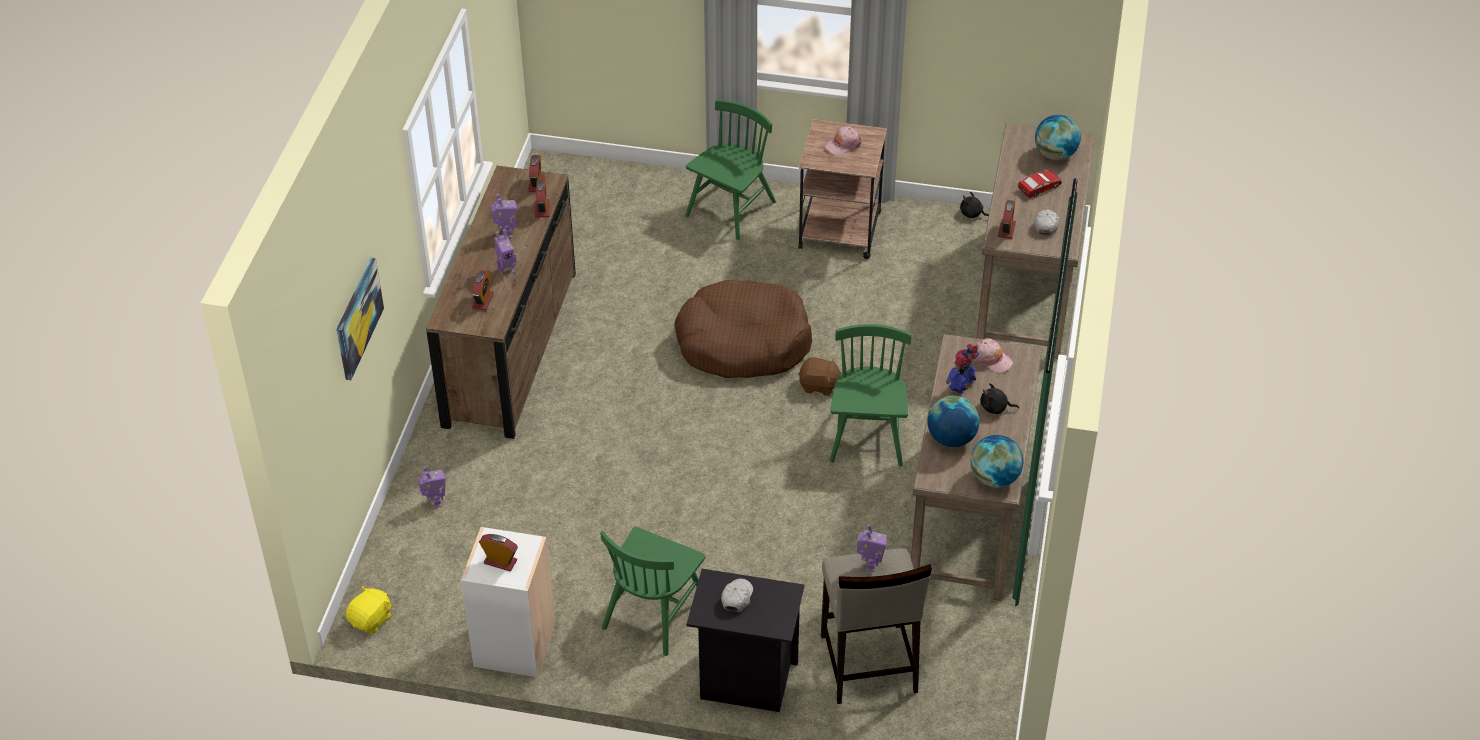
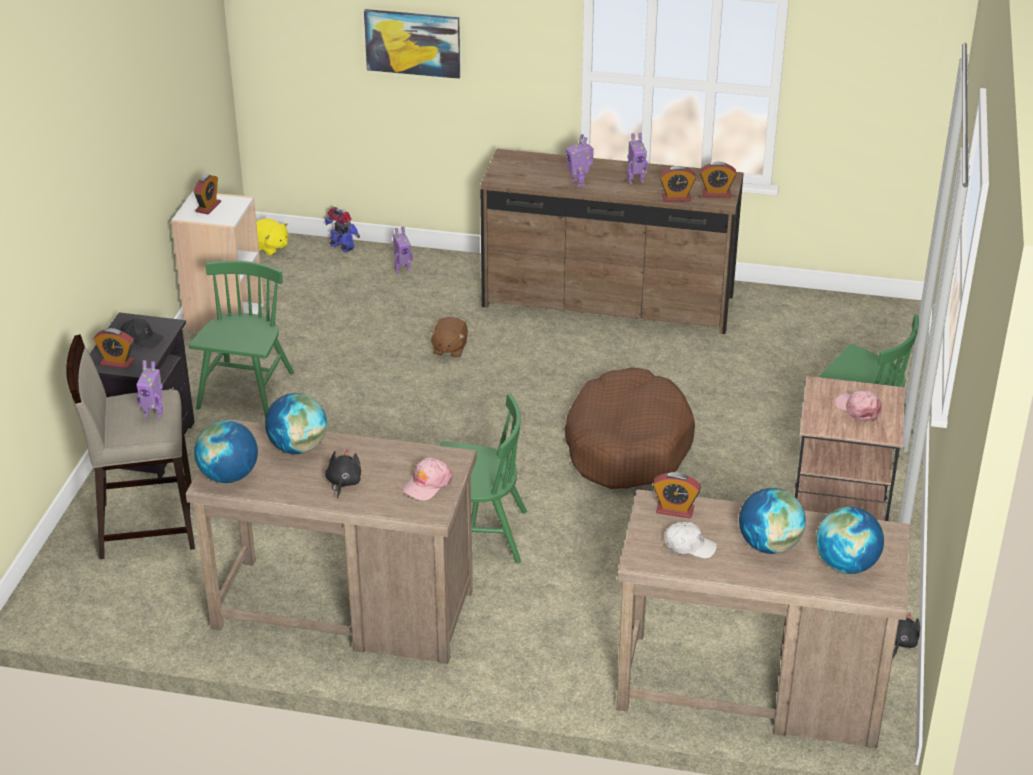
camera: 90 degrees right, 10 degrees down
(483, 301) = (534, 173): alarm clock -> alarm clock (117, 362)
(654, 612) = (246, 391): green chair -> green chair turned 75 degrees clockwise
(737, 597) = (141, 339): white cap -> black cap
(819, 385) = (559, 500): brown plush toy -> brown plush toy (449, 349)
(962, 384) = (386, 460): toy robot -> toy robot (342, 247)
(1039, 187) = (769, 545): toy car -> globe

